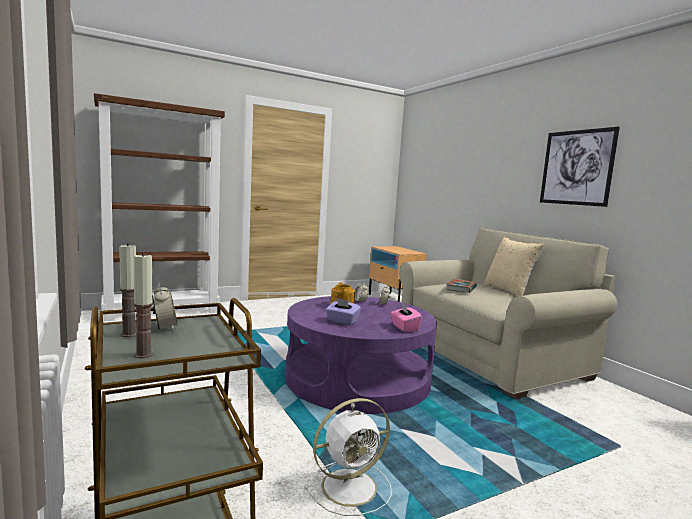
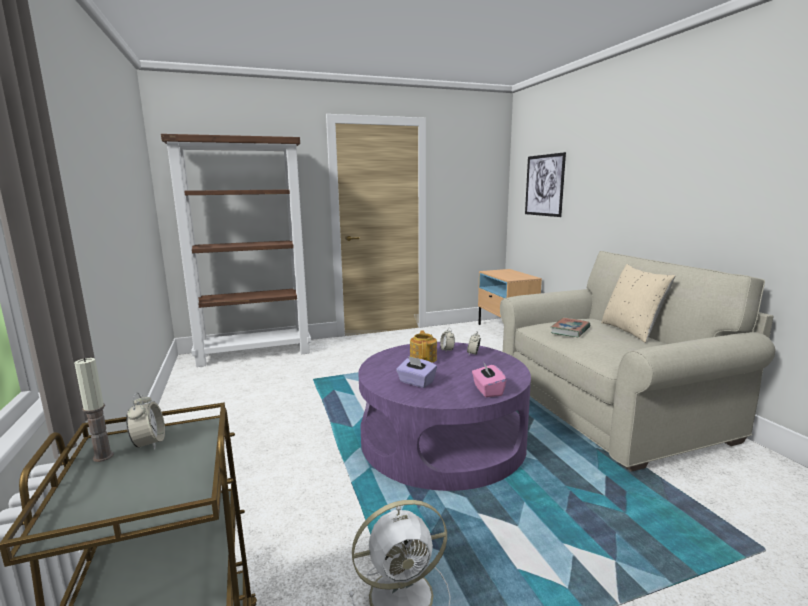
camera: 10 degrees right, 5 degrees up
(143, 354) = (95, 497): candle -> none
(576, 167) = (723, 173): picture -> picture (544, 185)

